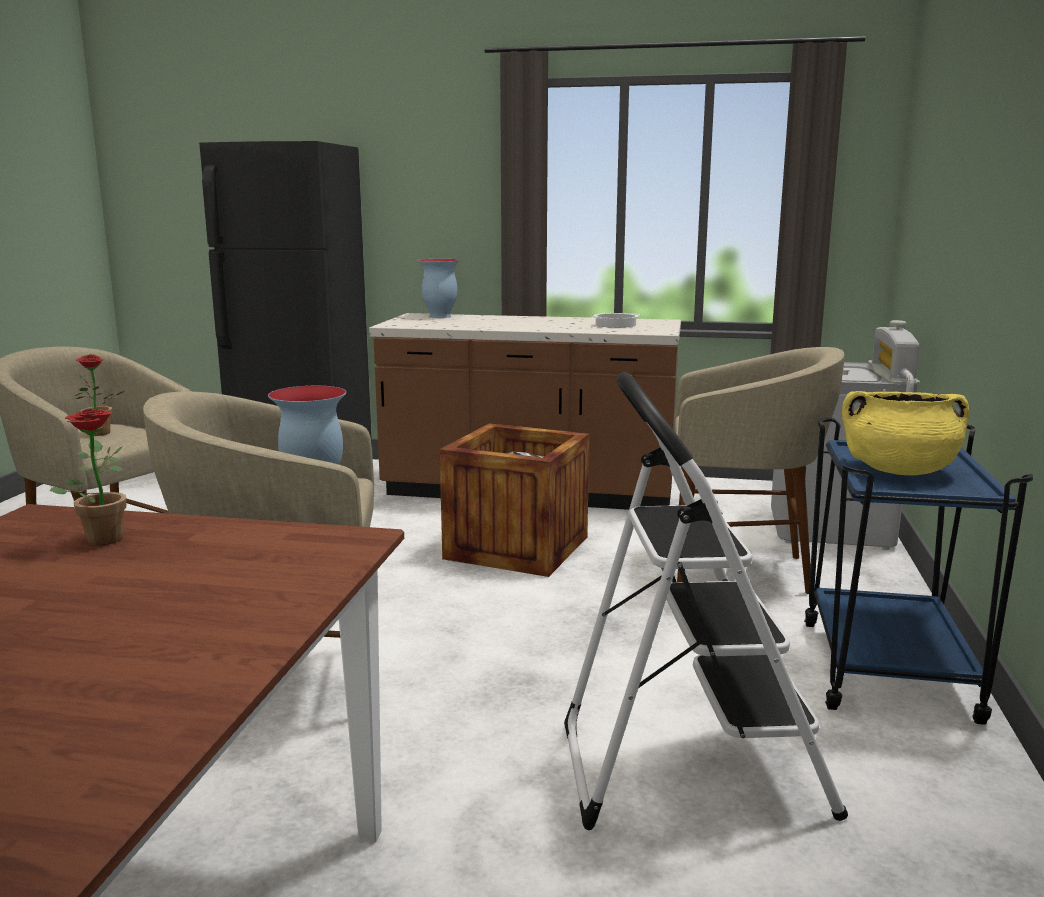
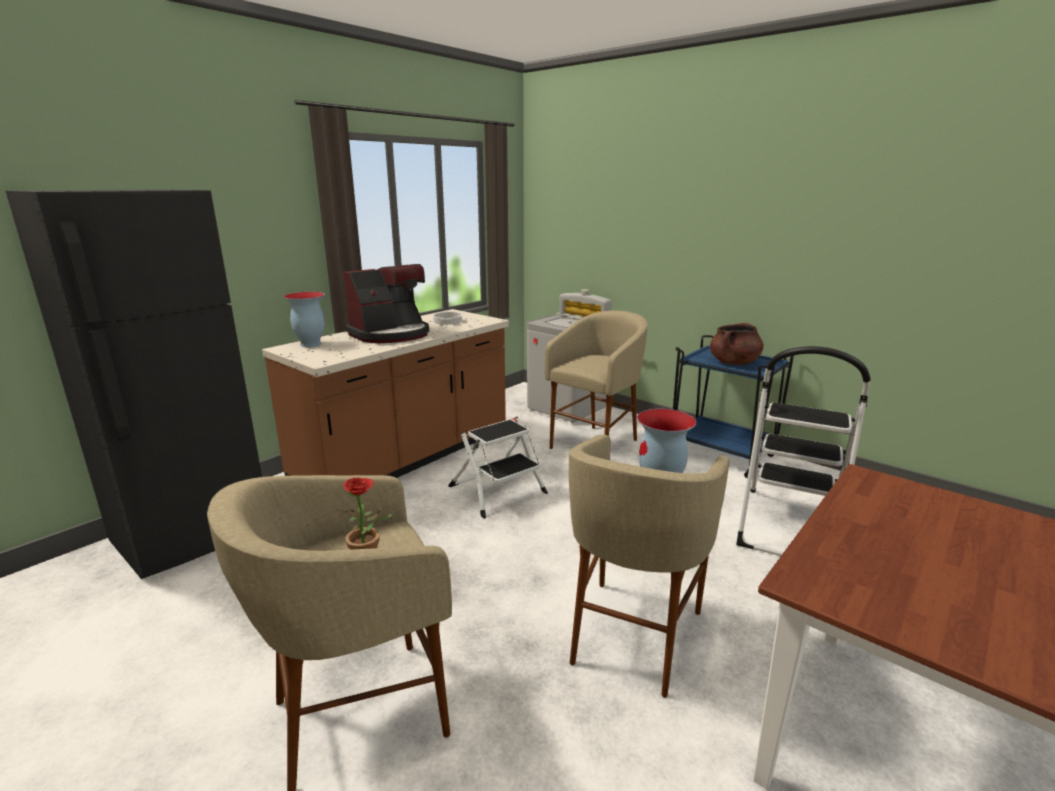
camera: 60 degrees left, 5 degrees up
(102, 537) = (862, 555): potted plant -> none
(517, 547) = (496, 491): crate -> step ladder
(519, 322) = (391, 334): none -> coffee machine
(898, 471) = (734, 363): yellow cooking pot -> brown cooking pot

